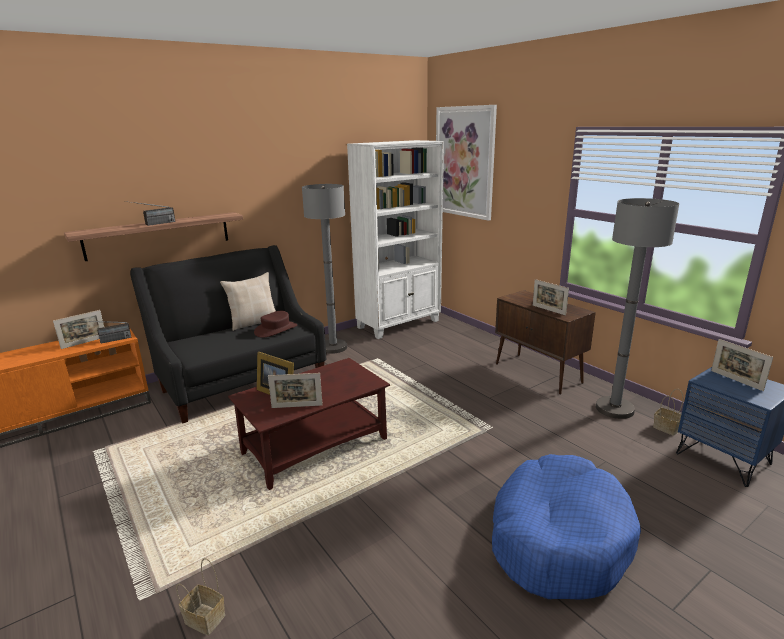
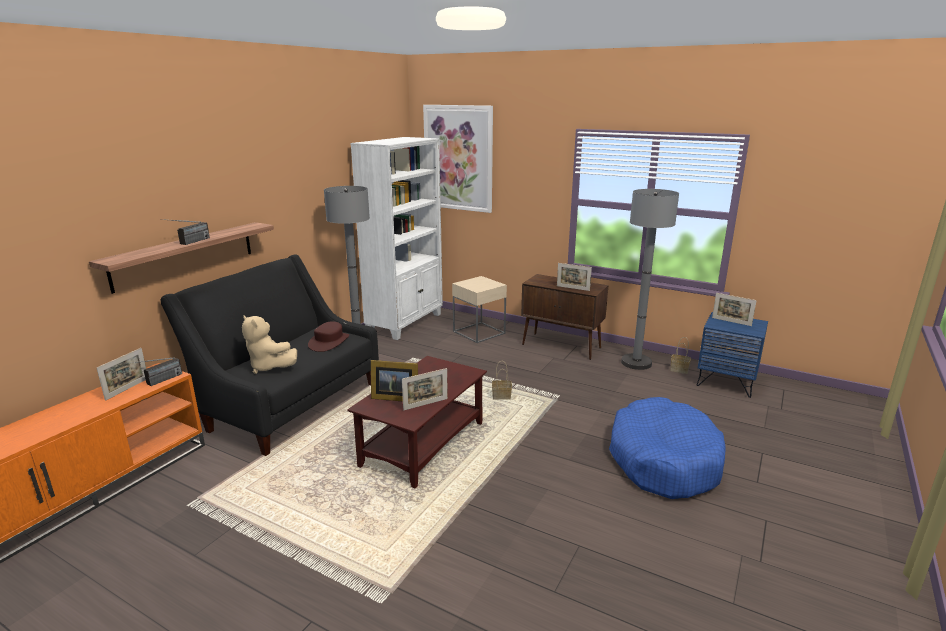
camera: 25 degrees left, 0 degrees up
(203, 619) = (452, 595): basket -> basket (501, 396)
(207, 344) = (269, 367): none -> beige plush toy
(254, 322) = (296, 339): beige pillow -> none
(461, 344) = (479, 332): none -> beige side table

